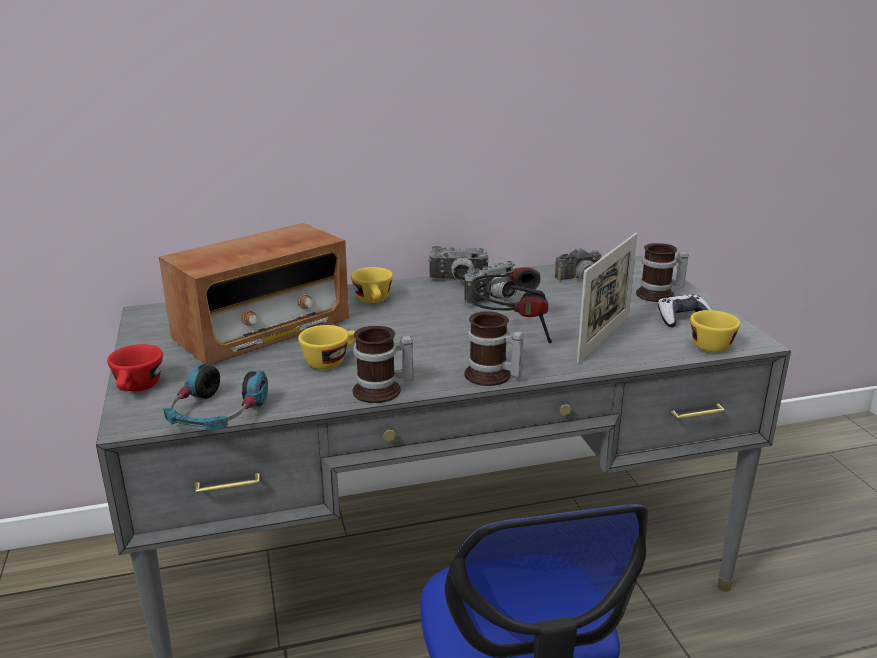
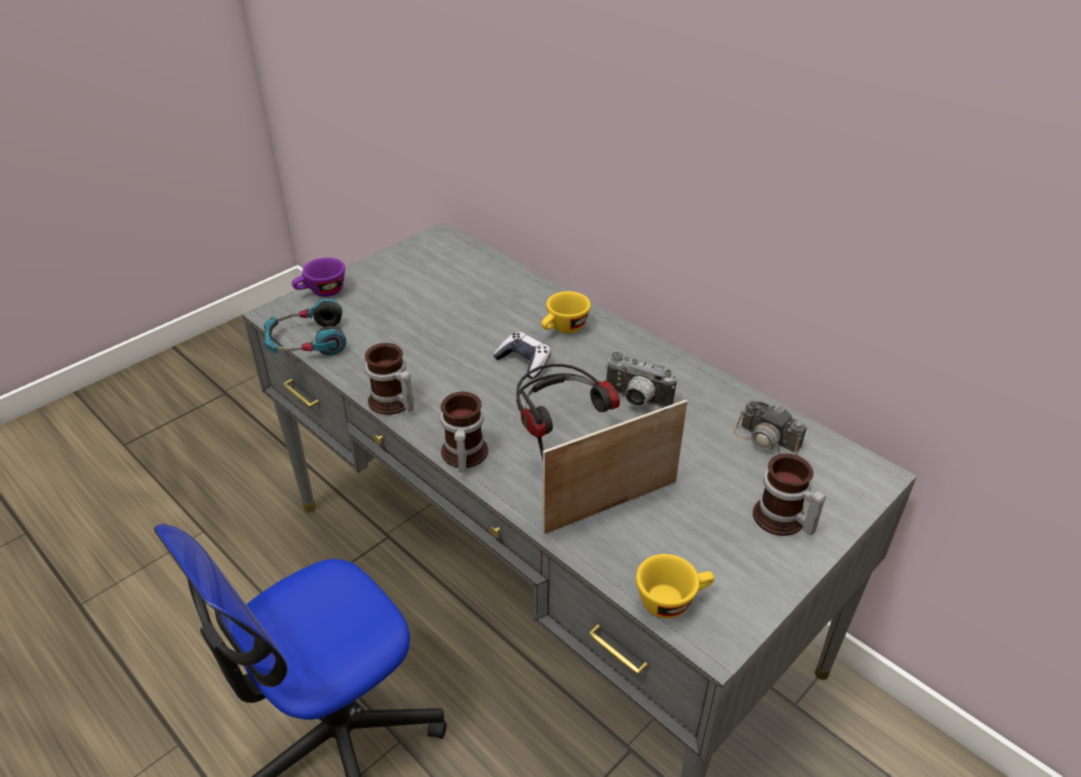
camera: 60 degrees right, 15 degrees up
(138, 388) = (321, 292): red cup -> purple cup
(263, 332) = (451, 301): radio -> none
(331, 361) = (426, 355): yellow cup -> none
(458, 282) = (659, 360): camera -> none
(604, 338) = (611, 506): picture frame -> picture frame turned 150 degrees clockwise
(682, 319) = (726, 559): game controller -> game controller (524, 362)

